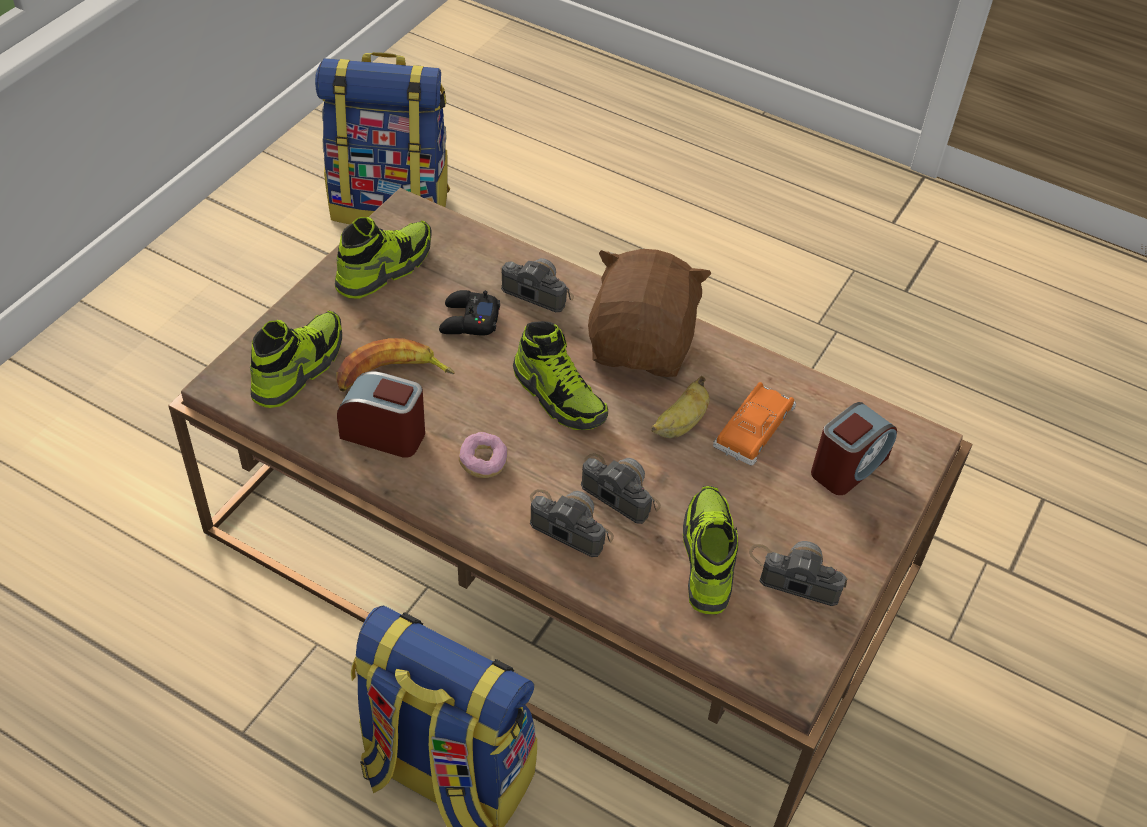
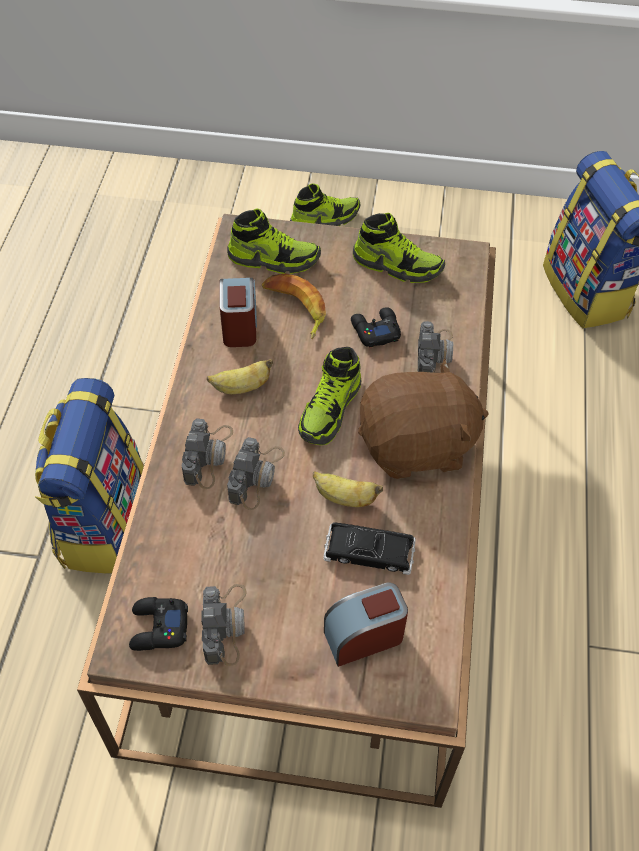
camera: 70 degrees right, 5 degrees up
(483, 462) = (241, 387): donut -> banana
(707, 558) = (215, 557): shoe -> shoe (325, 219)
(754, 428) = (369, 551): orange toy car -> black toy car
(777, 637) = (158, 628): none -> black game controller
(848, 466) = (364, 636): alarm clock -> alarm clock turned 135 degrees clockwise

